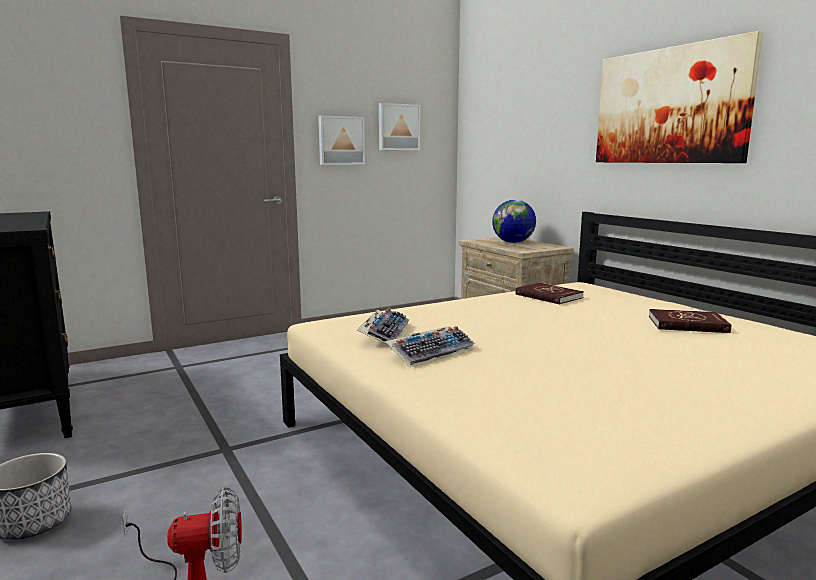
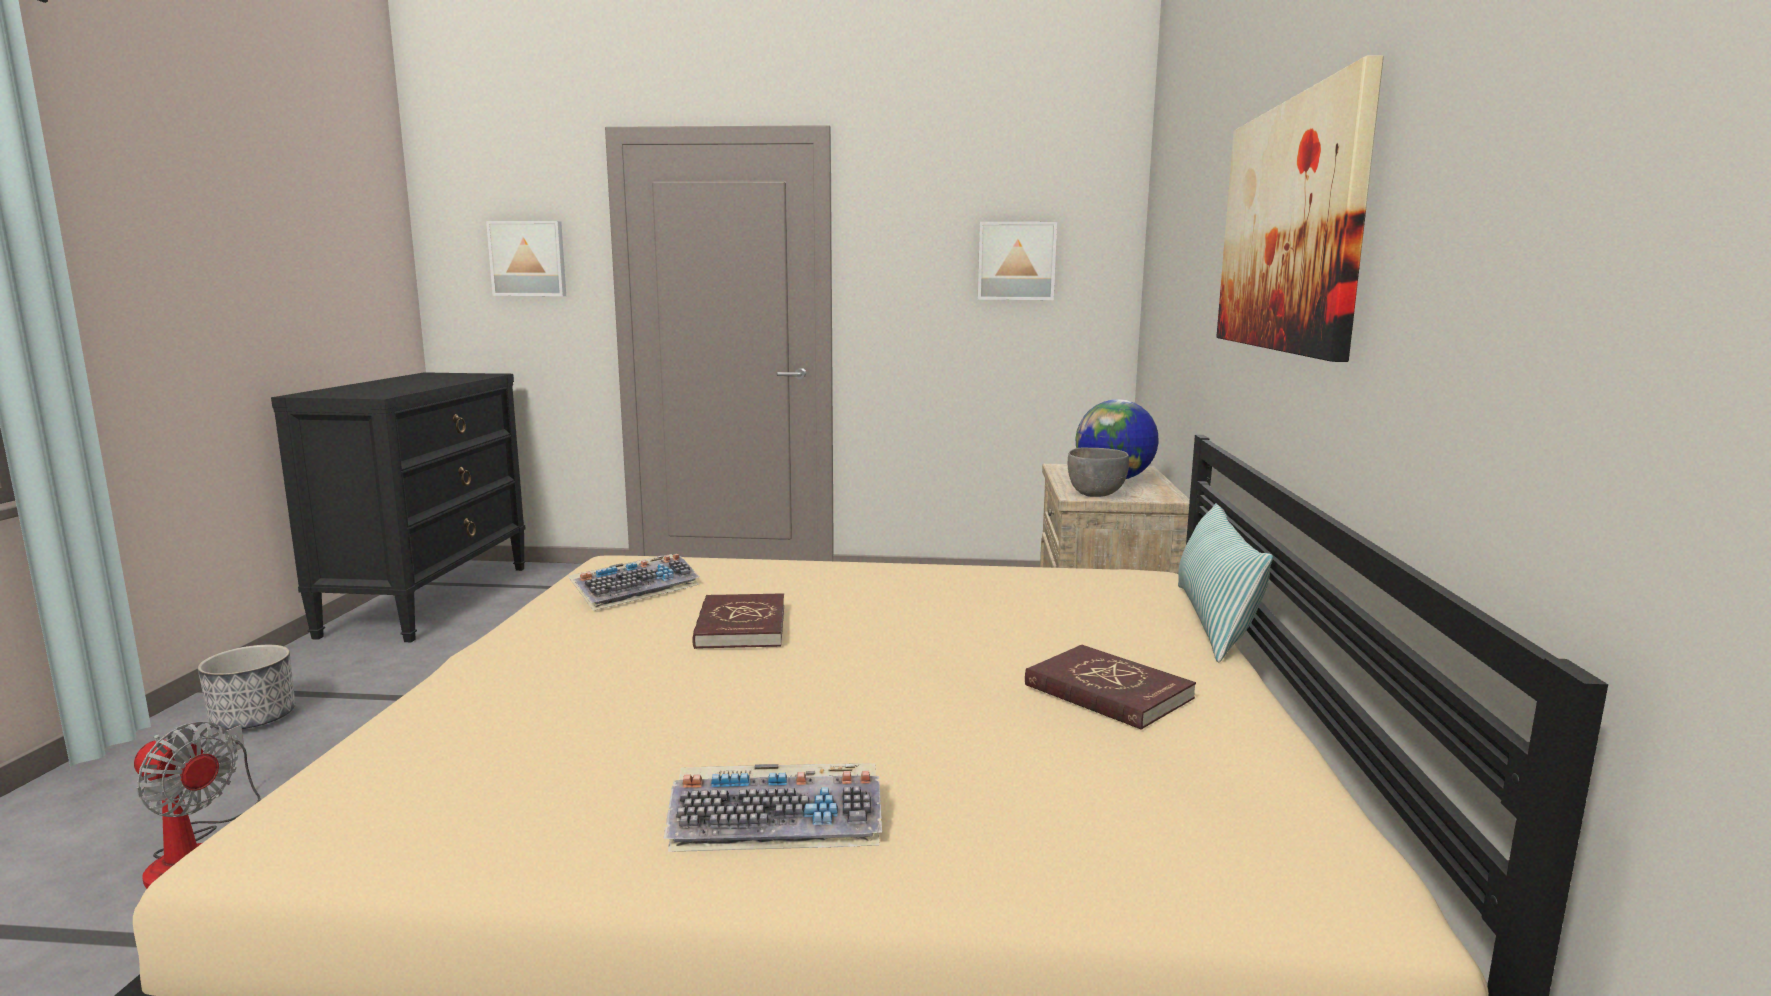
camera: 35 degrees right, 0 degrees up
(341, 140) = (909, 285): picture -> picture (528, 259)
(431, 353) = (614, 630): keyboard -> keyboard (779, 822)
(528, 249) = (1096, 494): none -> grey bowl
(548, 296) = (1019, 586): red book -> red book (740, 626)
(645, 295) = (1214, 621): none -> pillow

